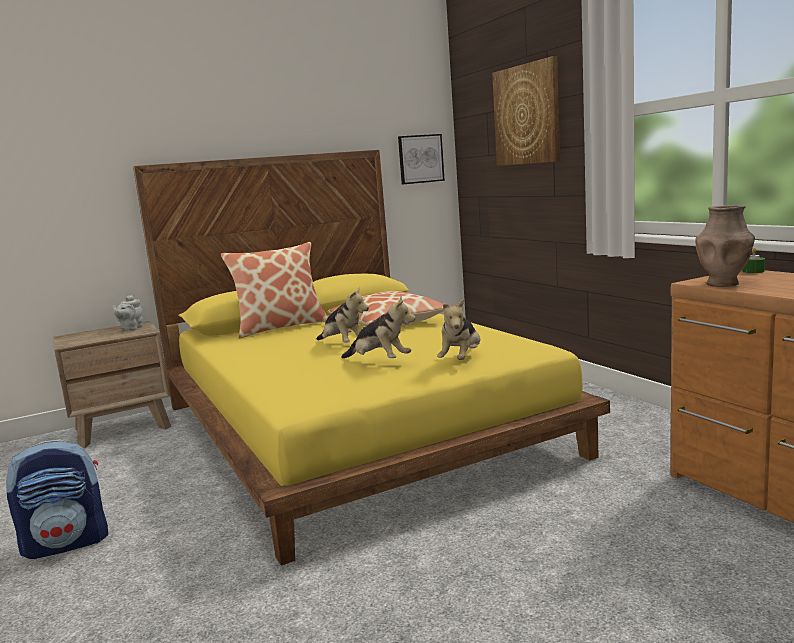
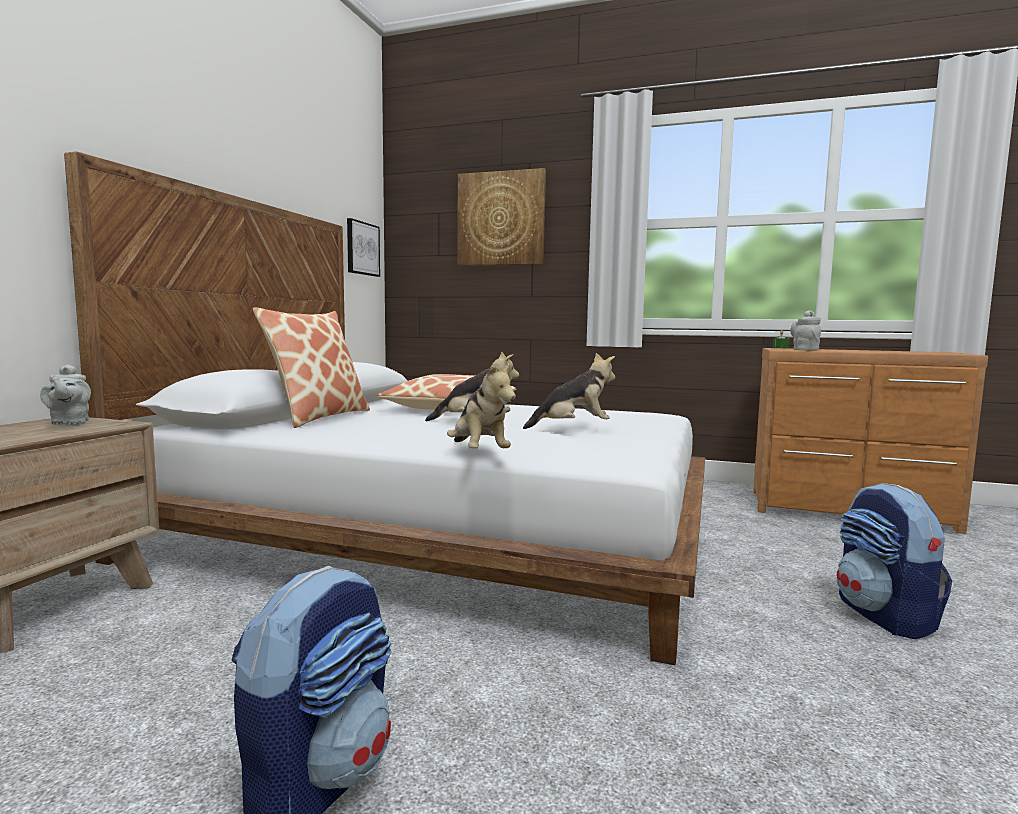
camera: 45 degrees left, 5 degrees down
(356, 428) = (443, 532): yellow bed -> white bed
(461, 359) = (634, 423): plush toy -> plush toy (479, 453)
(508, 605) = (885, 617): none -> backpack
(723, 284) = (804, 350): brown vase -> grey teapot

